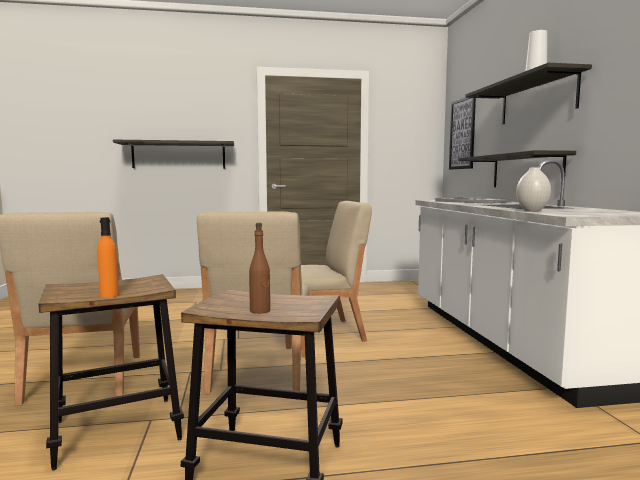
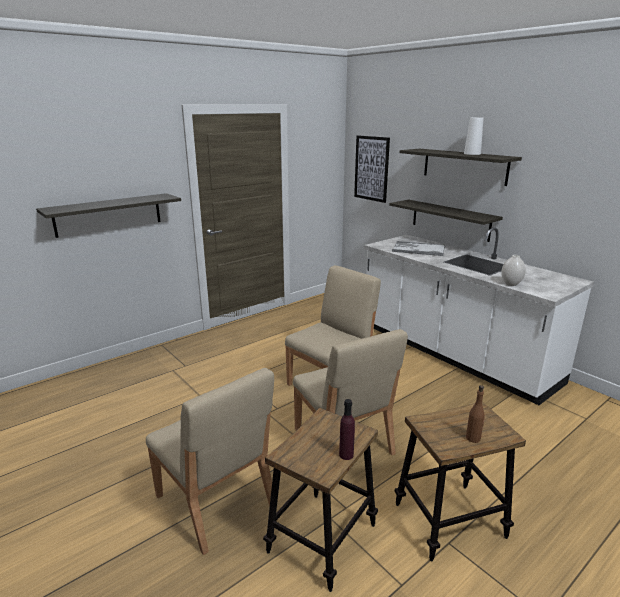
camera: 30 degrees left, 15 degrees up
(109, 295) = (346, 455): orange bottle -> purple bottle

